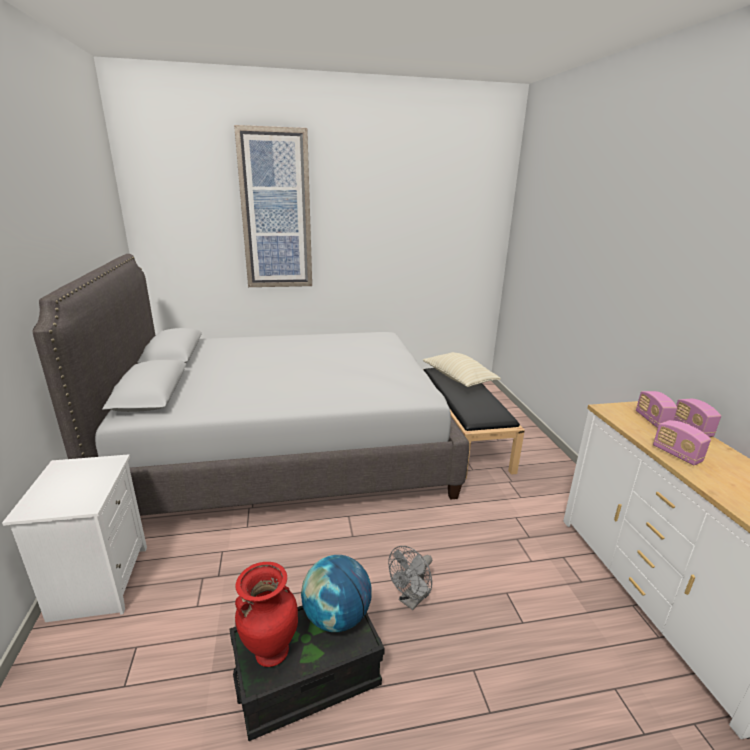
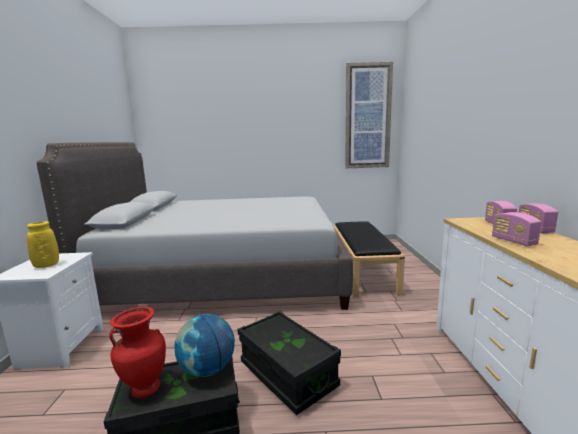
camera: 10 degrees right, 10 degrees down
(78, 486) = (46, 265): none -> yellow vase
(276, 211) = (231, 116): picture -> picture (367, 117)
(411, 600) = (287, 375): grey fan -> black storage box
(458, 379) = (360, 227): beige pillow -> none

